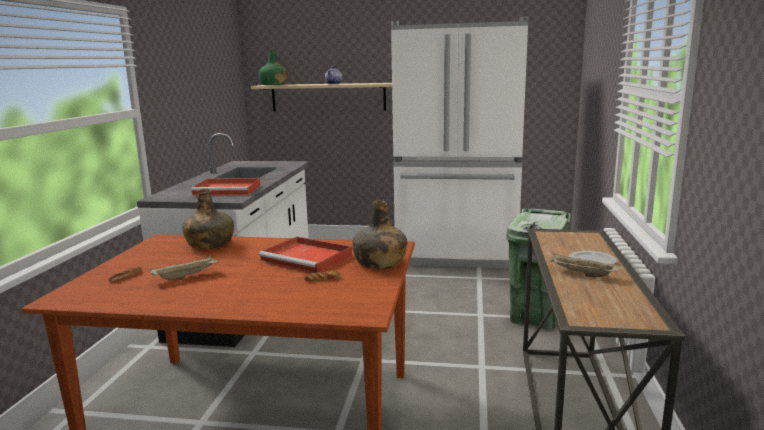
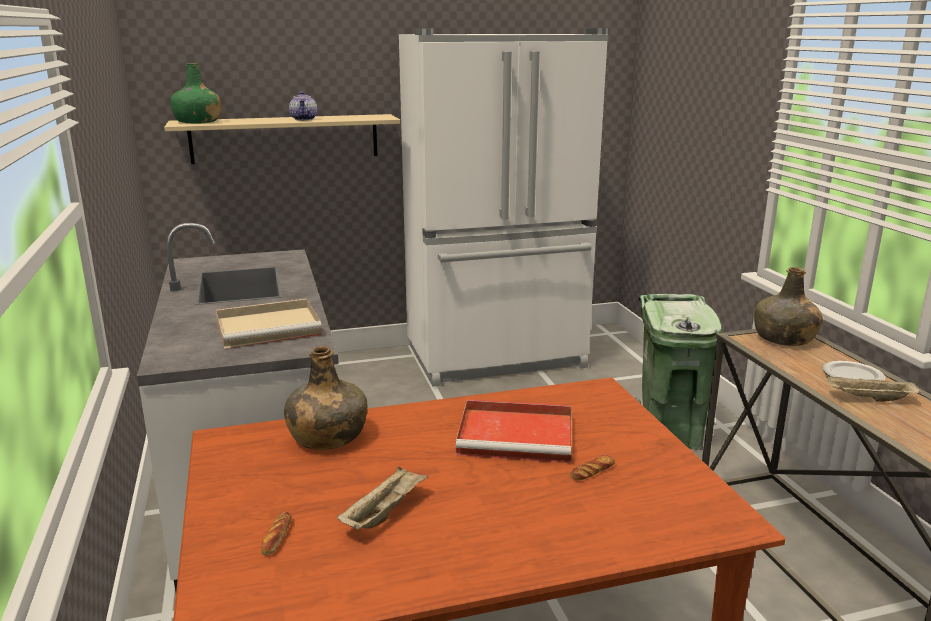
camera: 25 degrees left, 5 degrees up
(229, 190) = (270, 327): red tray -> beige tray
(379, 263) = (626, 426): green bottle -> green bottle (784, 338)

